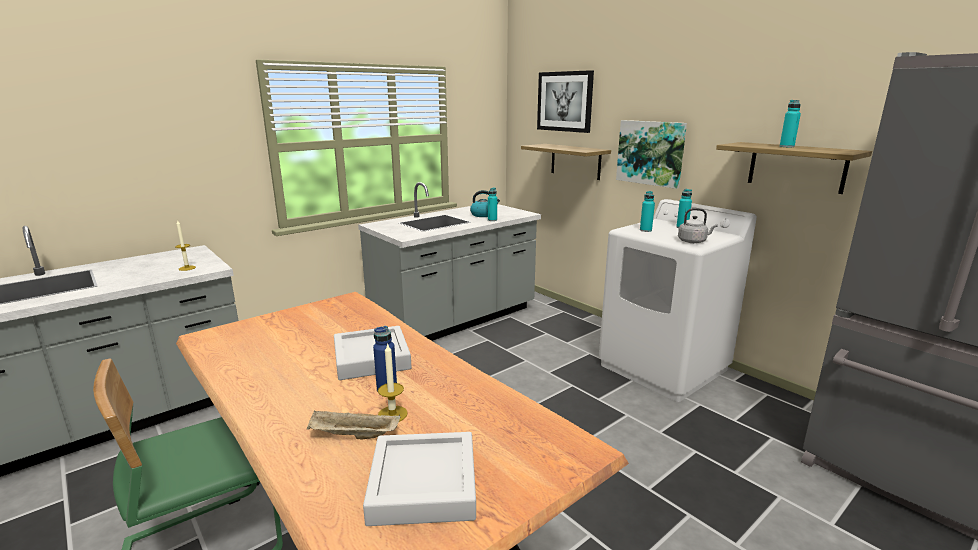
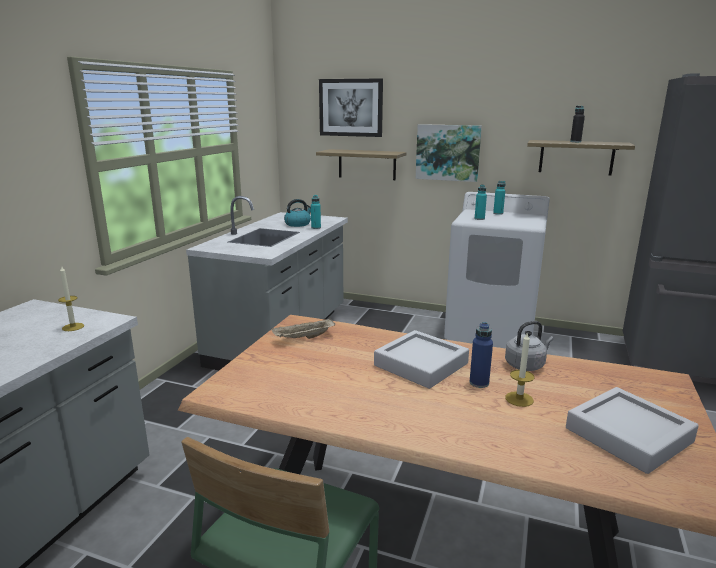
camera: 30 degrees left, 0 degrees up
(353, 436) = (522, 423): beige tray -> beige tray (303, 338)
(693, 241) = (526, 222): grey kettle -> grey kettle (526, 365)
(786, 146) = (575, 142): turquoise bottle -> black bottle

